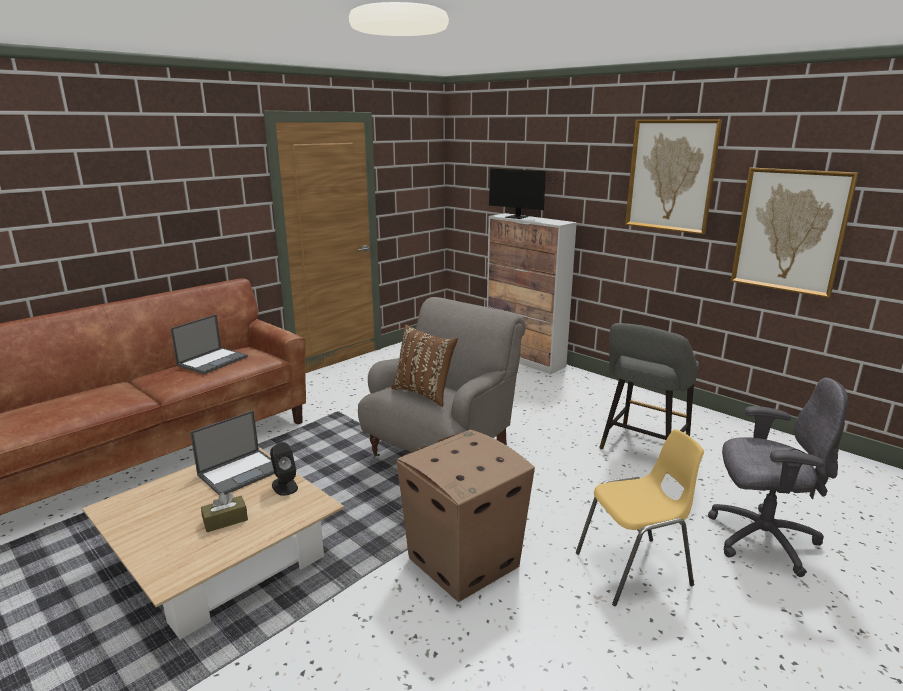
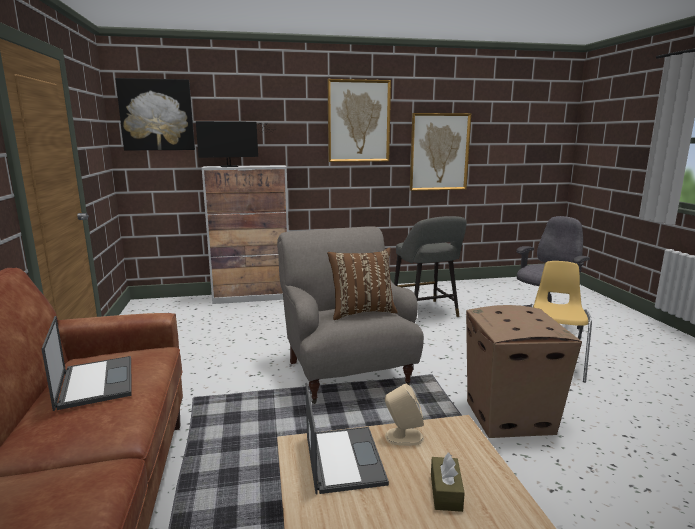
camera: 55 degrees left, 5 degrees down
(284, 486) = (403, 437): black speaker -> beige speaker
(478, 158) = (157, 115): none -> picture

